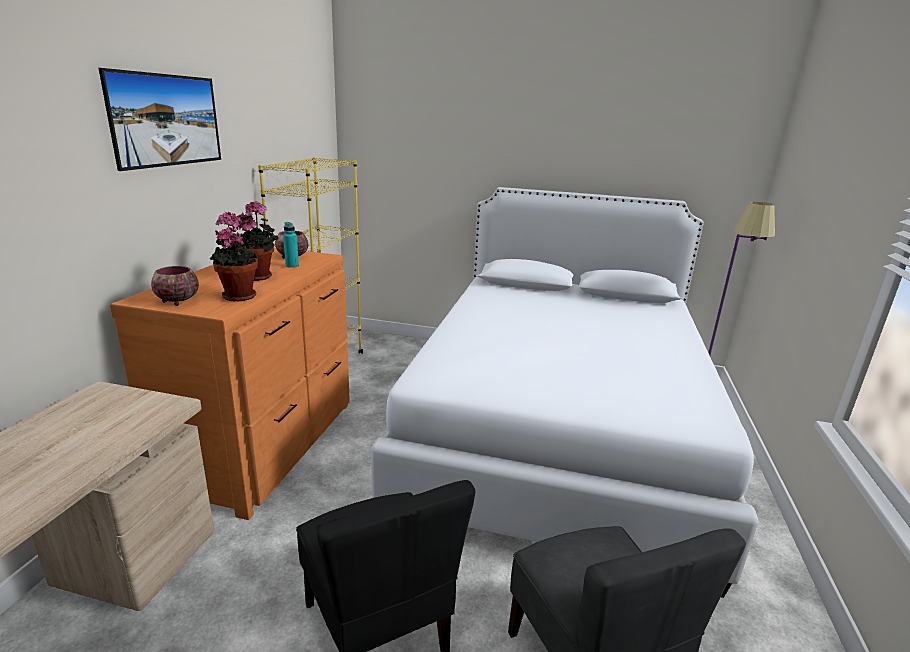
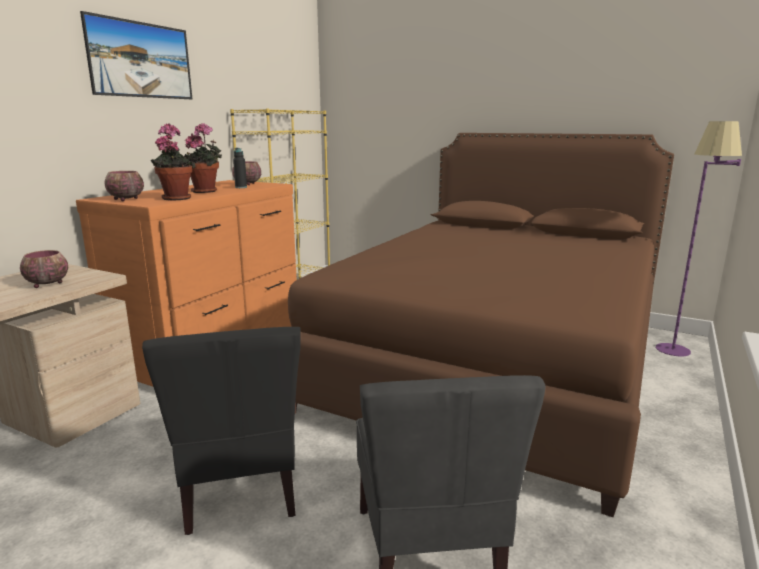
camera: 15 degrees right, 5 degrees down
(108, 426) = (46, 284): none -> bowl
(292, 266) = (241, 187): turquoise bottle -> black bottle
(556, 430) = (493, 364): white bed -> brown bed

